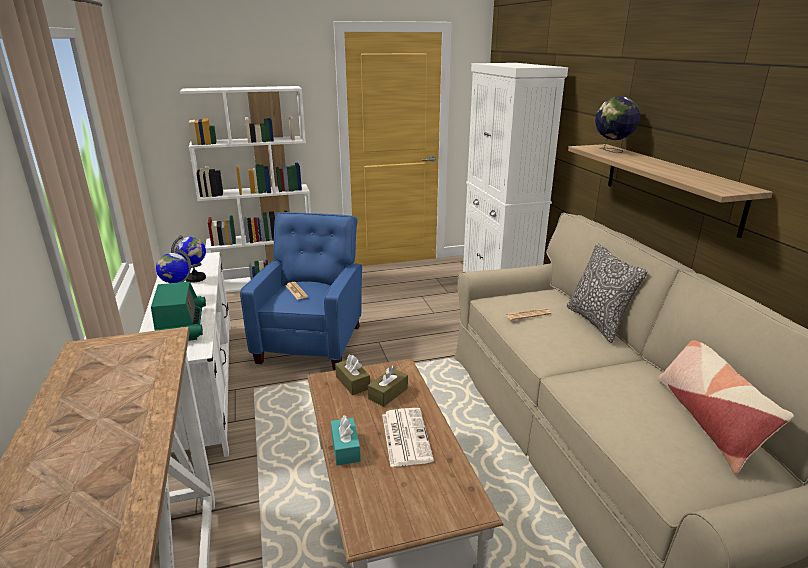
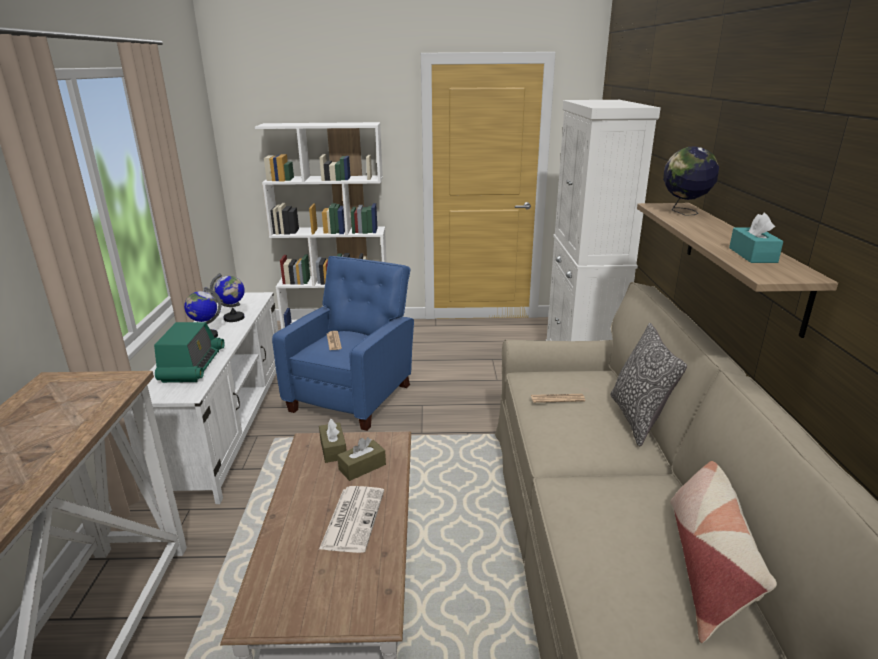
camera: 15 degrees right, 0 degrees up
(345, 448) = (286, 520): turquoise tissue box -> turquoise tissue box (752, 255)

